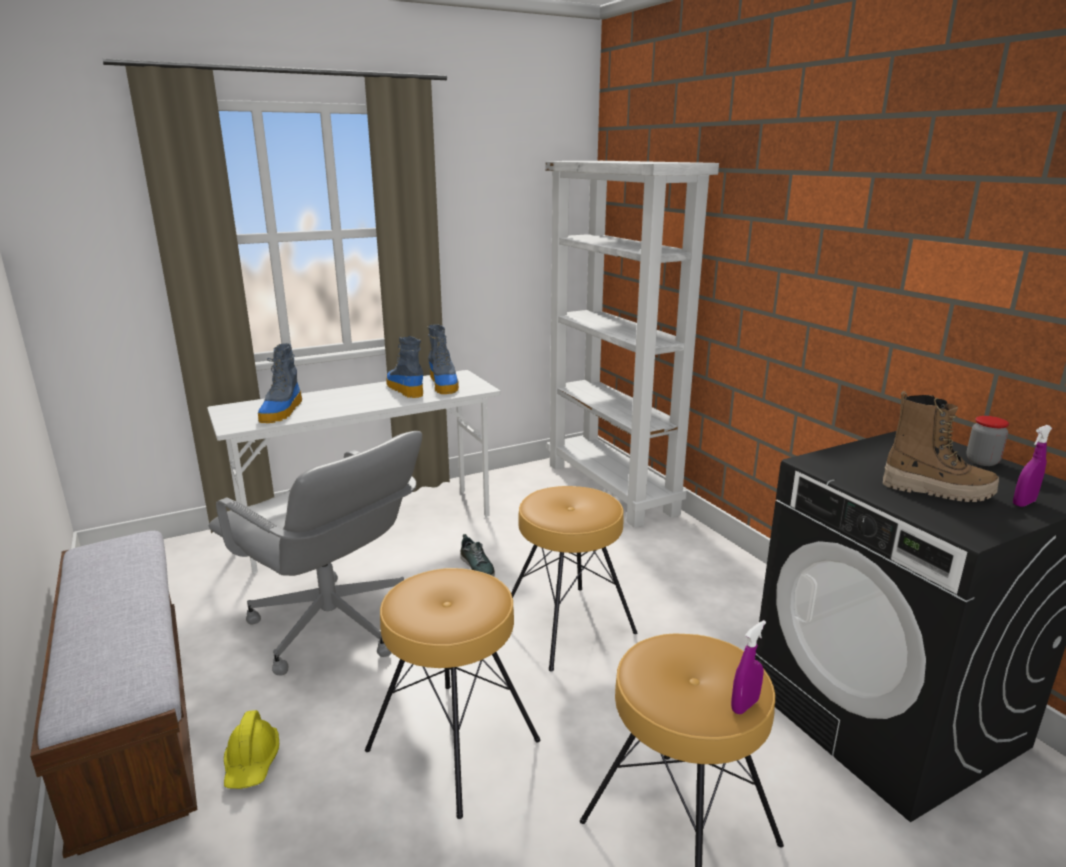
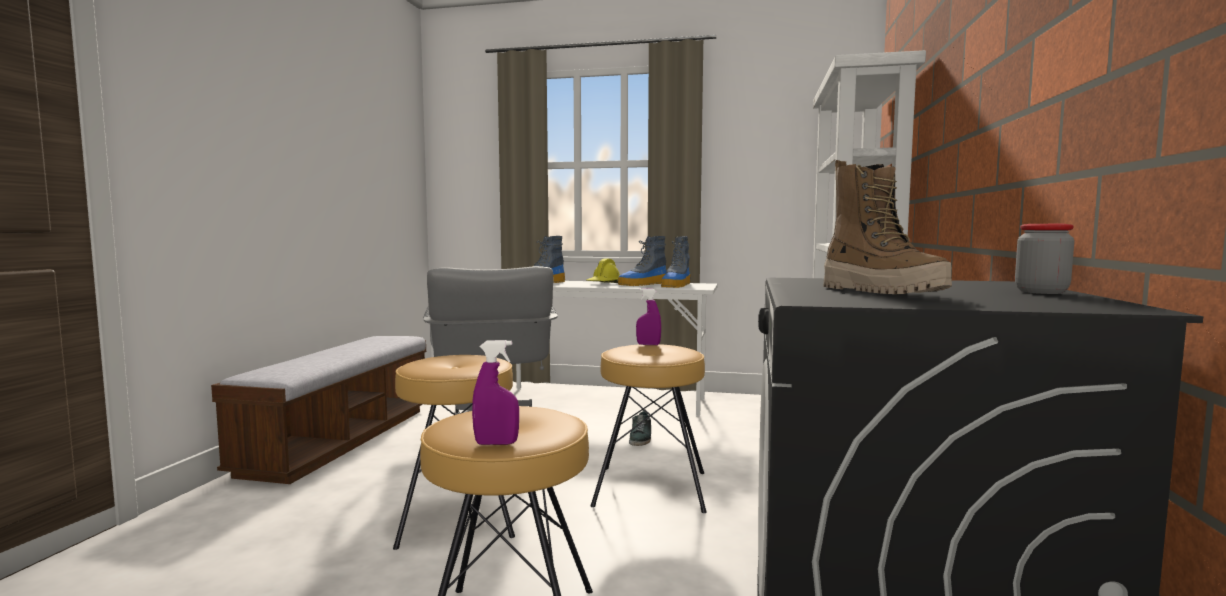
camera: 40 degrees right, 15 degrees down
(252, 762) = (350, 477): yellow hard hat -> yellow hard hat (604, 283)
(404, 389) = (643, 284): boot -> boot turned 135 degrees counterclockwise
(1023, 503) = (985, 302): purple spray bottle -> purple spray bottle (648, 344)

